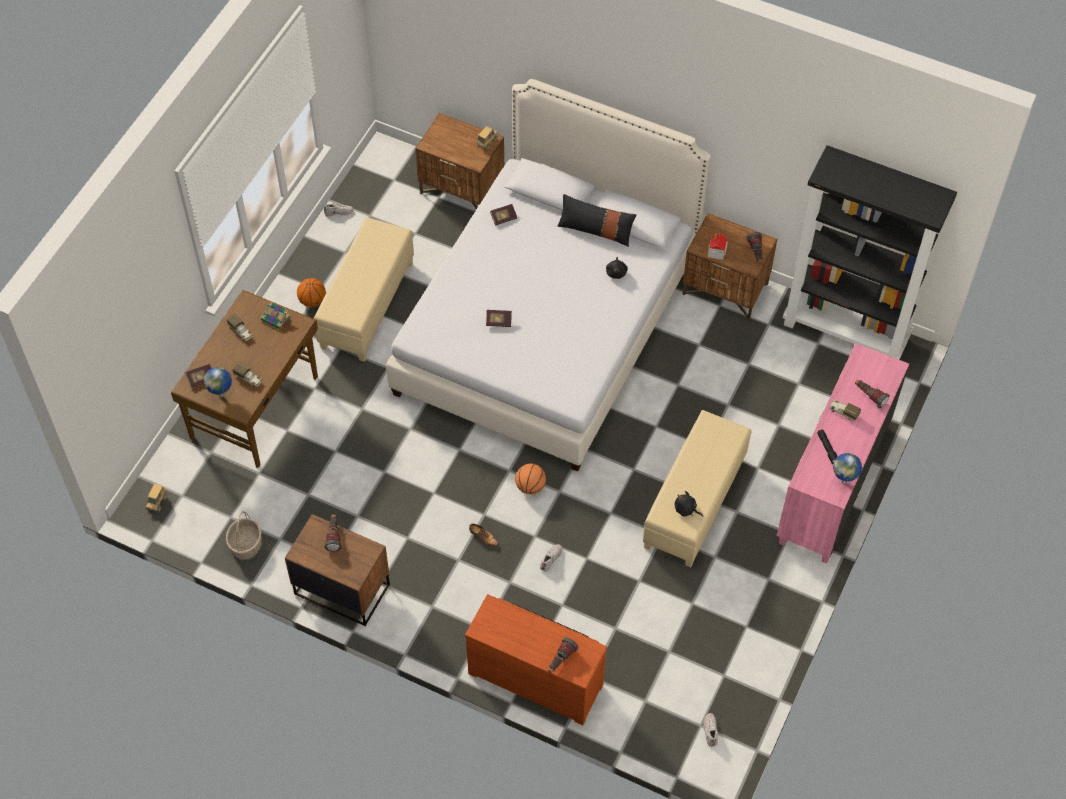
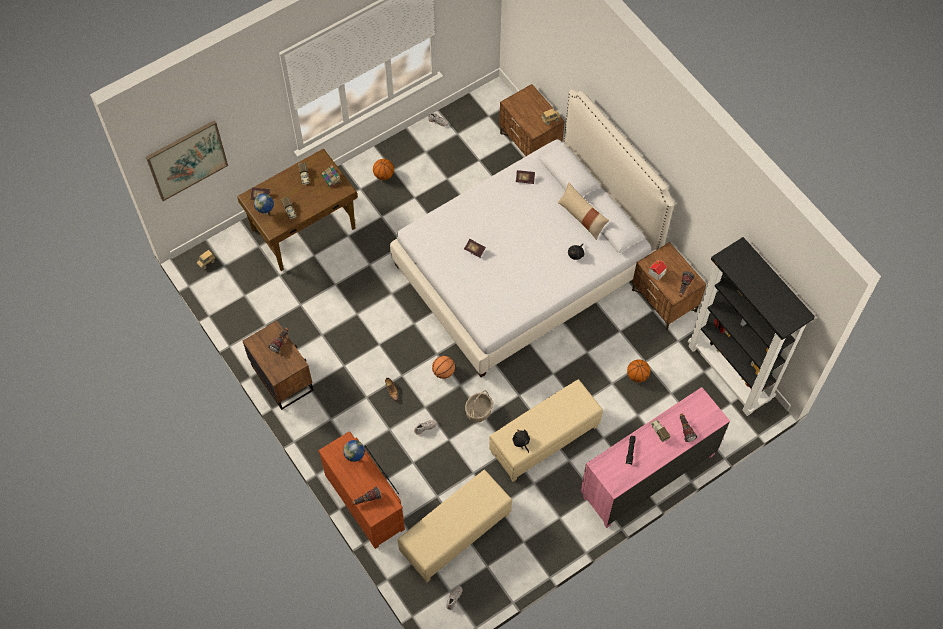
camera: 30 degrees right, 5 degrees up
(107, 363) = (187, 160): none -> picture
(246, 545) = (242, 318): basket -> basket (478, 412)
(367, 304) = (417, 194): beige ottoman -> beige ottoman (455, 533)
(595, 230) = (582, 217): black pillow -> beige pillow
(750, 383) = (637, 375): none -> basketball
(844, 481) = (627, 479): globe -> globe (355, 458)

